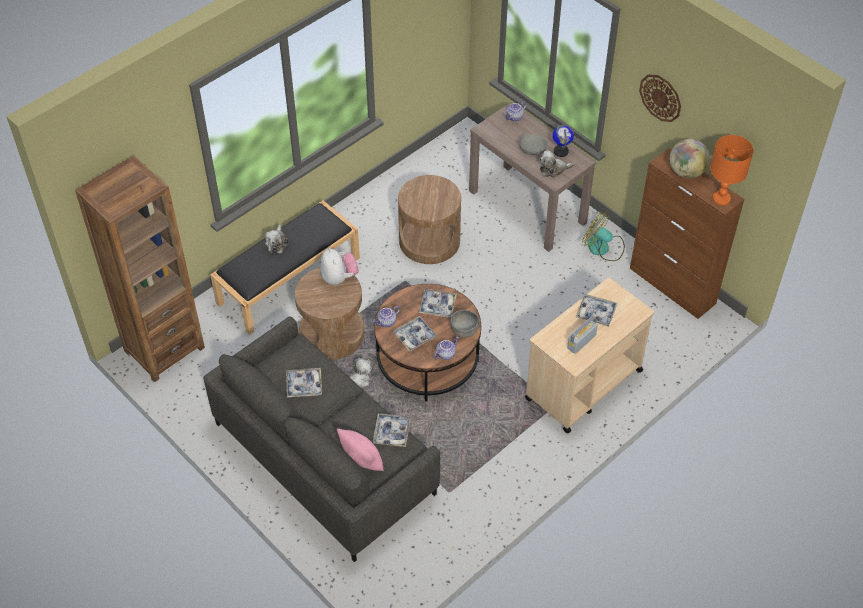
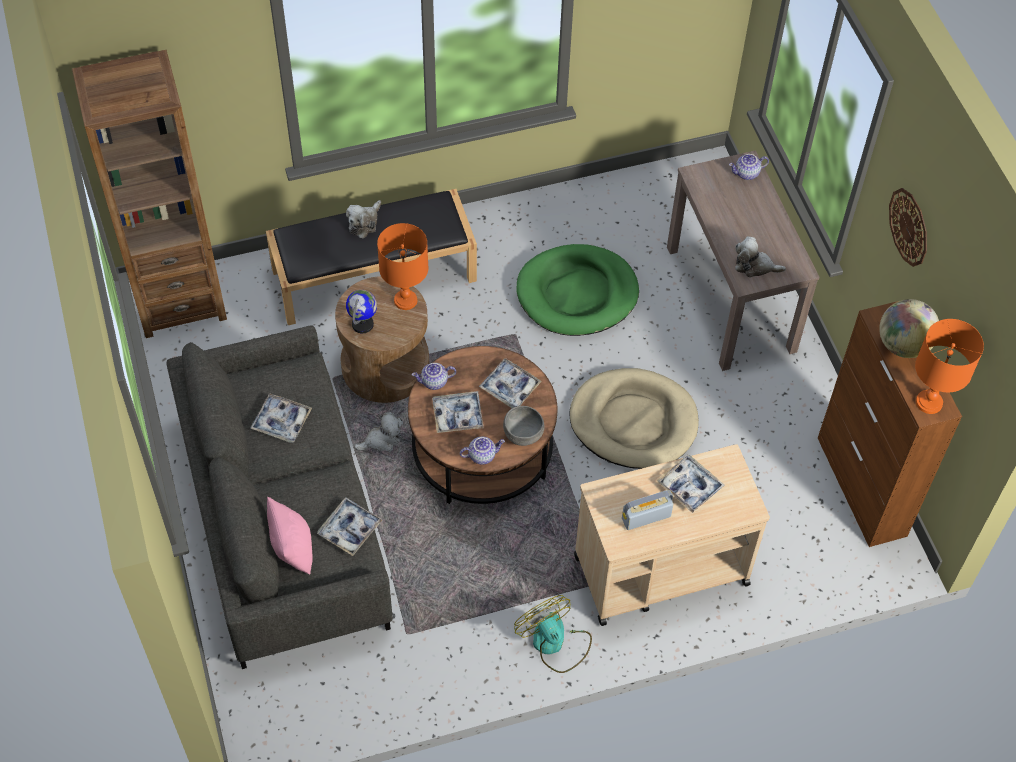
camera: 25 degrees right, 5 degrees up
(339, 278) = (405, 300): plush toy -> orange table lamp
(429, 241) = (577, 294): brown side table -> green dog bed
(512, 303) = (633, 421): none -> beige dog bed
(532, 150) = (743, 228): grey bowl -> none
(561, 151) = (780, 244): globe -> globe (363, 324)
(603, 248) = (798, 396): fan -> fan (554, 643)

